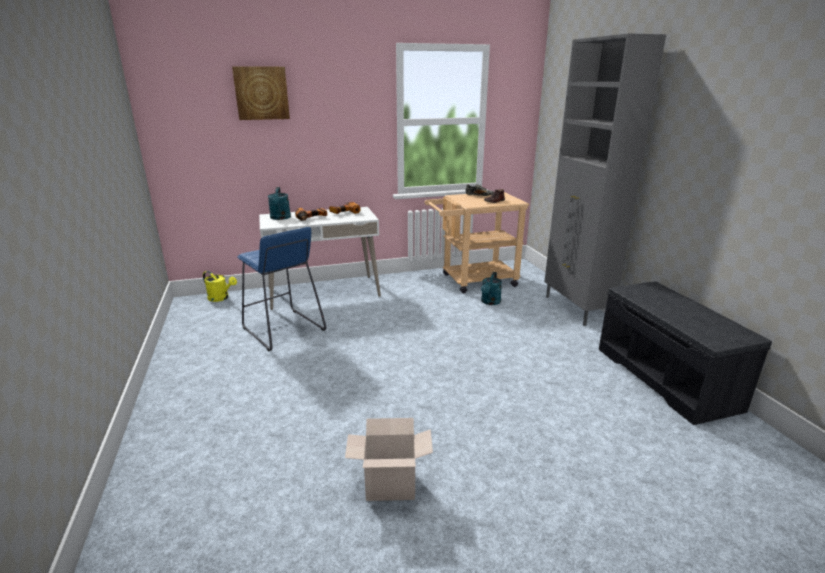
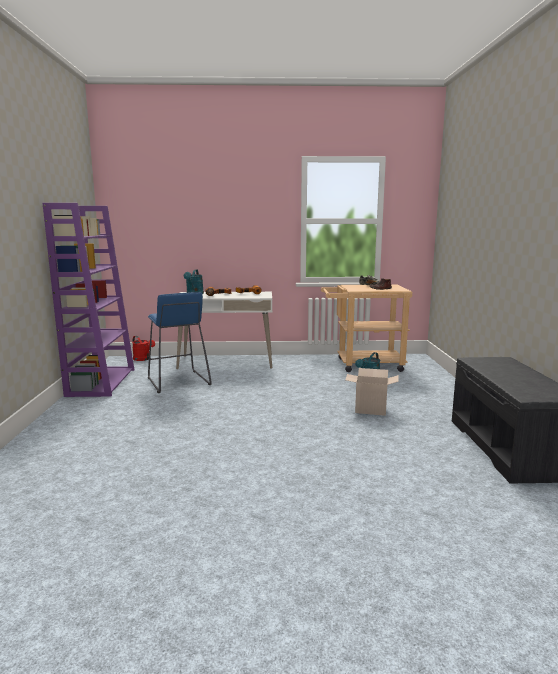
camera: 15 degrees right, 10 degrees down
(186, 341) = (101, 382): none -> purple bookcase
(221, 298) = (143, 359): yellow watering can -> red watering can
(261, 93) = (190, 195): picture -> none
(389, 488) = (194, 483): cardboard box -> cardboard box (369, 410)
(576, 309) = (450, 392): grey cabinet -> none

